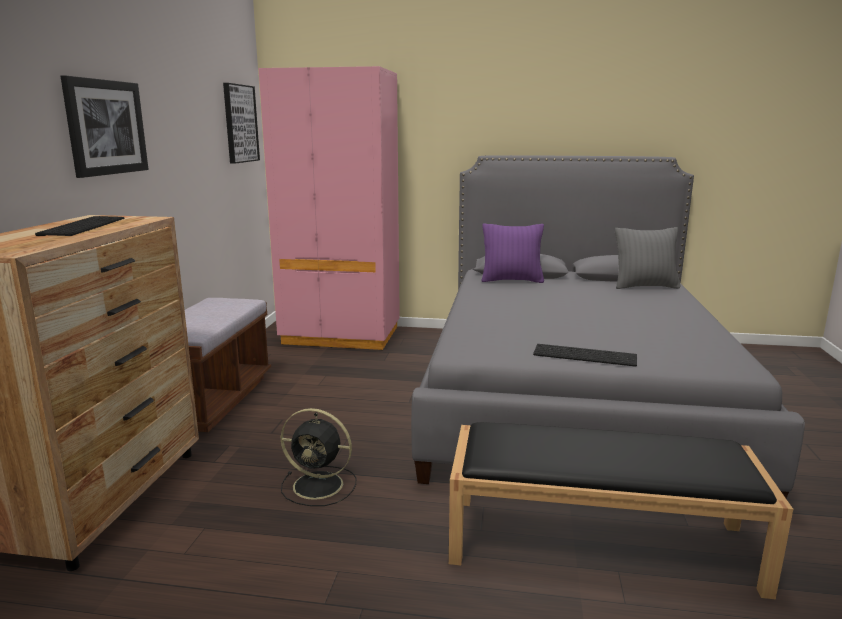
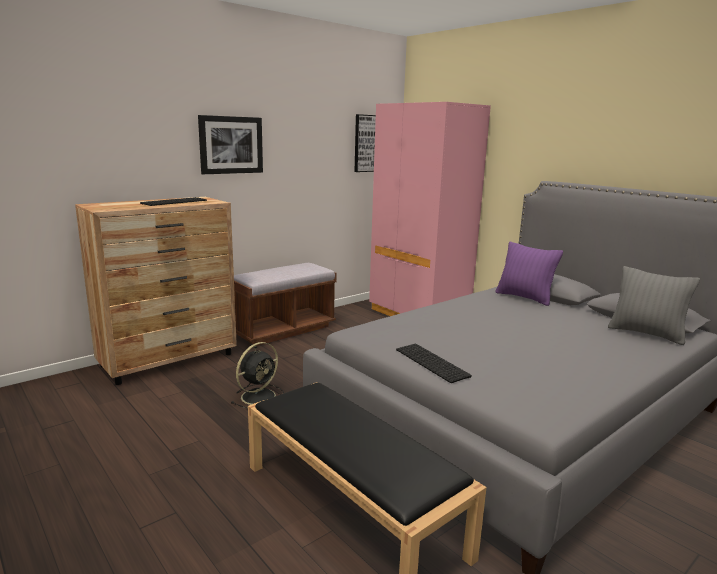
camera: 40 degrees right, 0 degrees up
(320, 486) = (259, 396): black fan -> black fan turned 105 degrees counterclockwise

